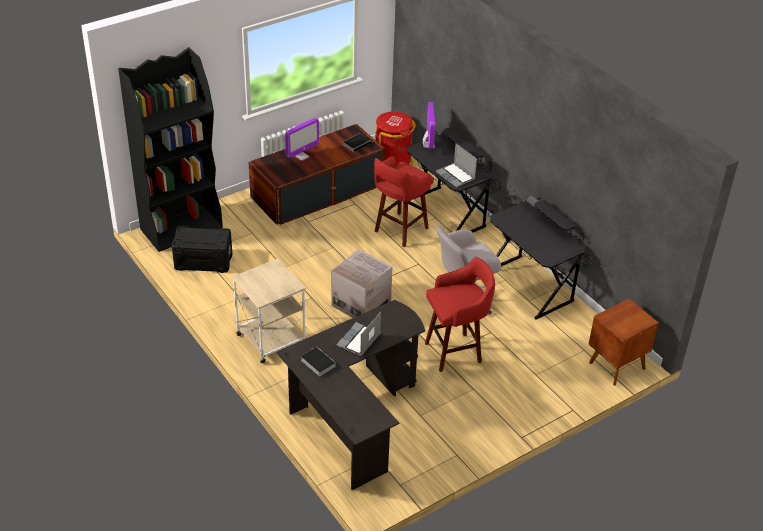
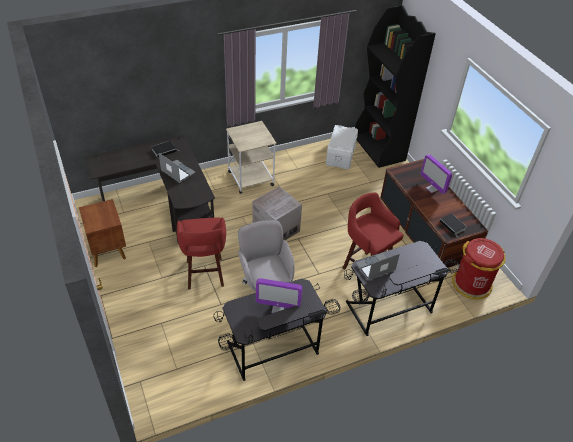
camera: 100 degrees right, 5 degrees up
(203, 261) = (341, 155): black storage box -> white storage box
(428, 144) = (429, 258): monitor -> monitor (278, 308)
(615, 365) = (148, 389): brown nightstand -> brown nightstand (107, 250)

